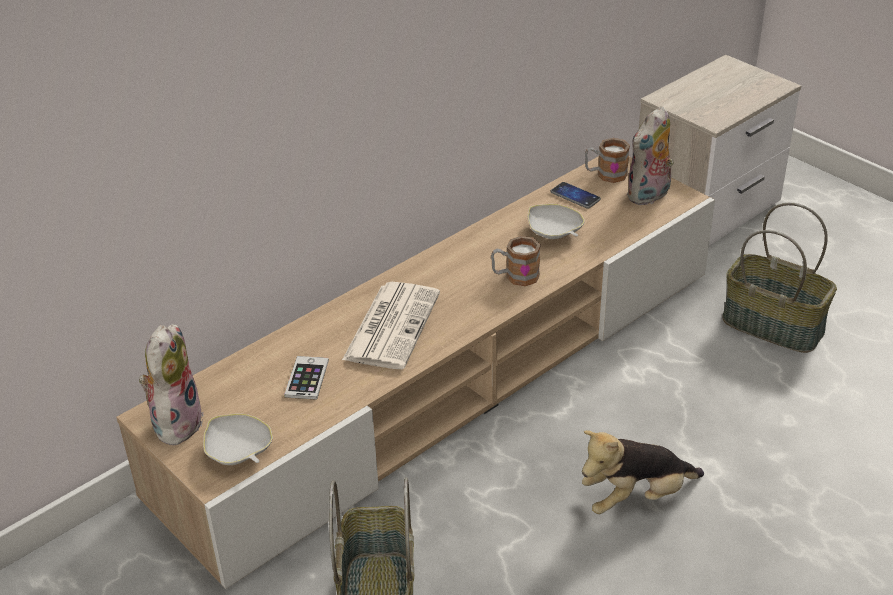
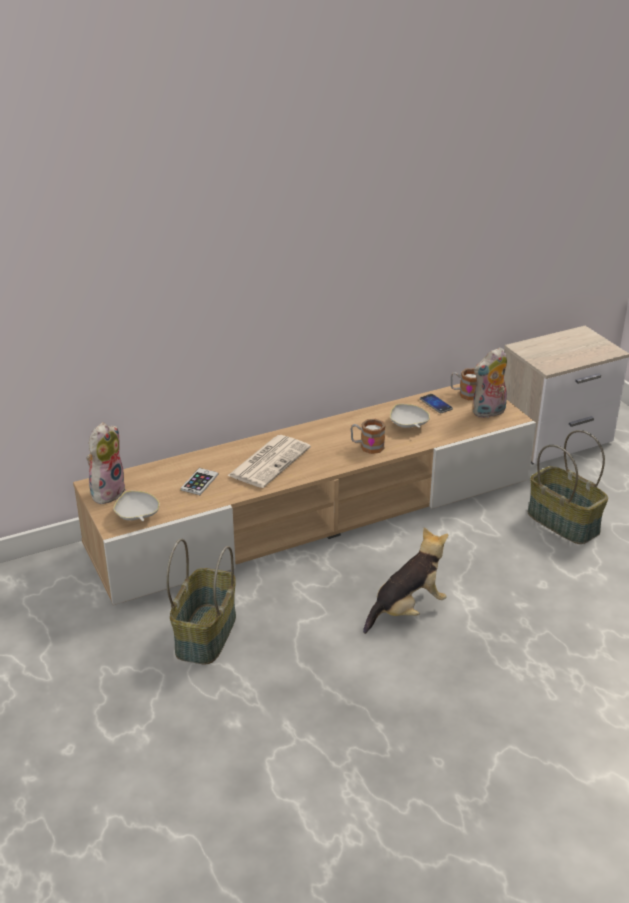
camera: 15 degrees right, 5 degrees down
(635, 497) = (407, 609): plush toy -> plush toy turned 150 degrees clockwise

